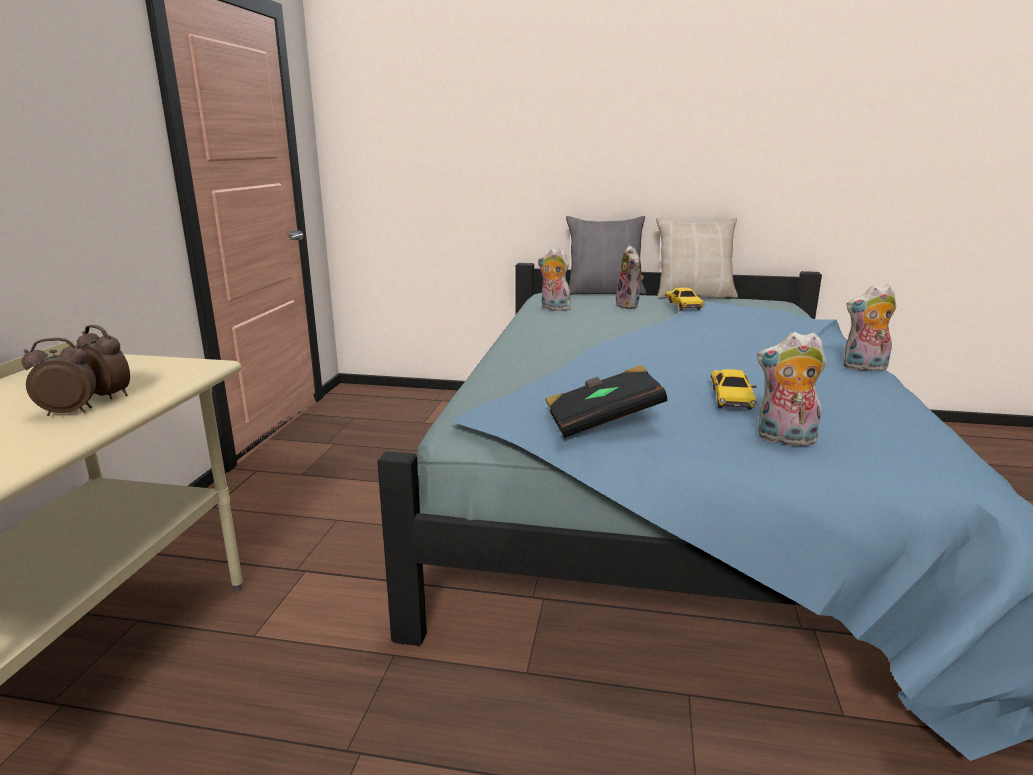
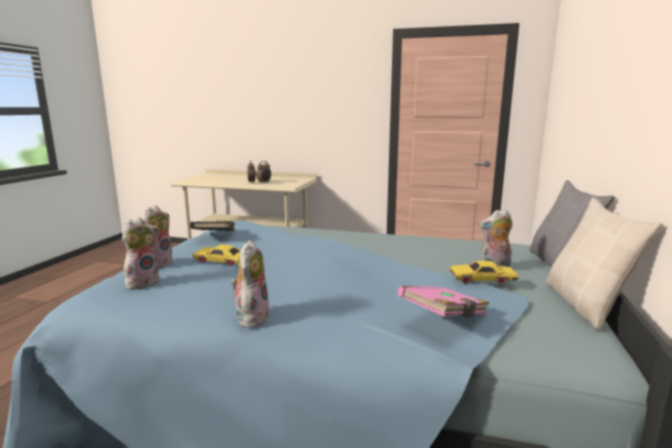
camera: 95 degrees right, 5 degrees down
(553, 308) = (468, 244): plush toy -> plush toy (143, 282)
(777, 317) = (444, 317): none -> pink book

